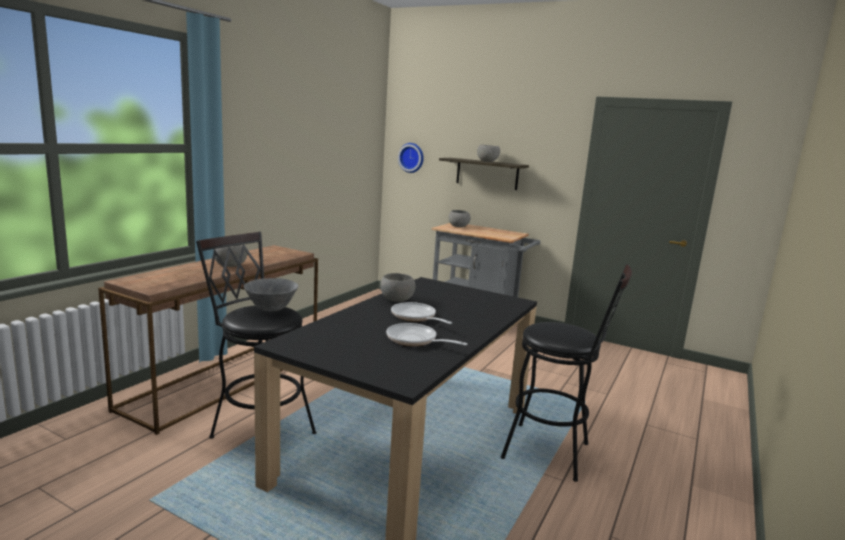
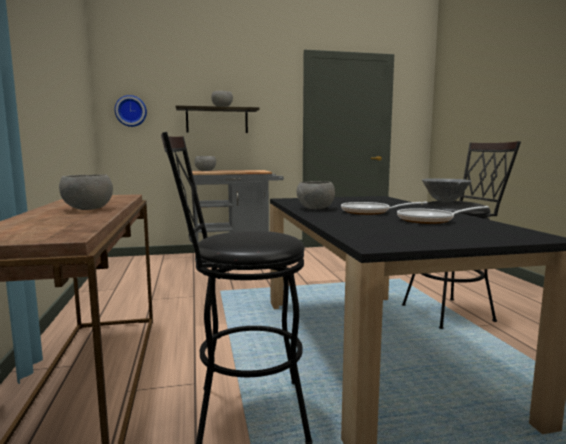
camera: 40 degrees left, 5 degrees down
(271, 309) = (248, 232): grey bowl -> grey bowl (445, 201)

